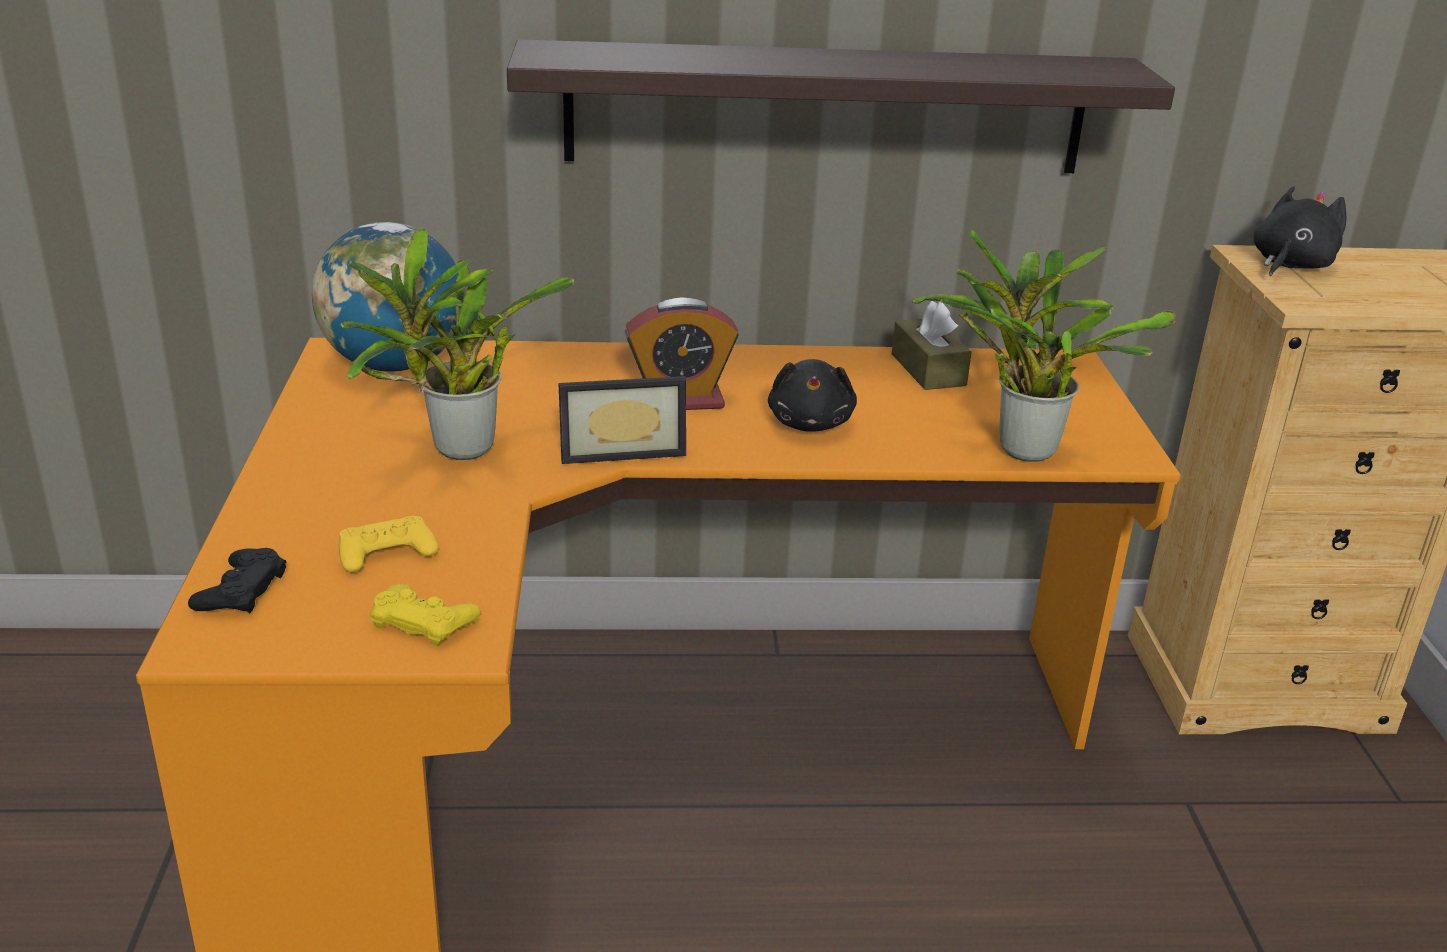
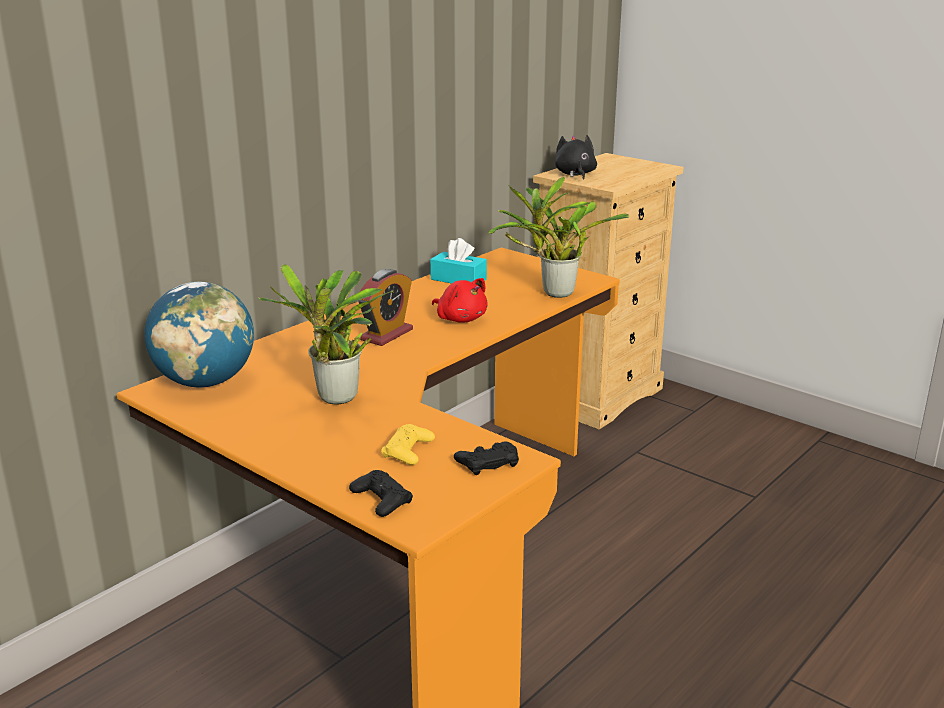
camera: 45 degrees left, 5 degrees down
(423, 621) = (488, 462): yellow game controller -> black game controller
(621, 449) = (409, 364): picture frame -> none
(810, 423) = (460, 319): black plush toy -> red plush toy
(826, 108) = (375, 145): shelf -> none
(928, 370) = (458, 279): brown tissue box -> turquoise tissue box

